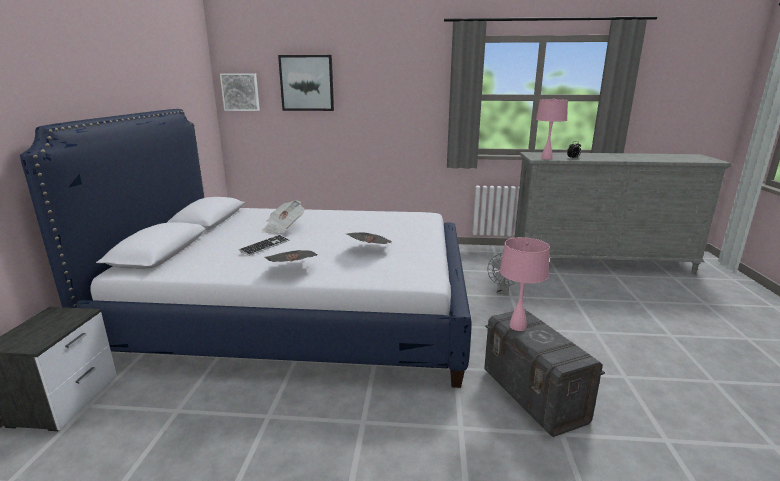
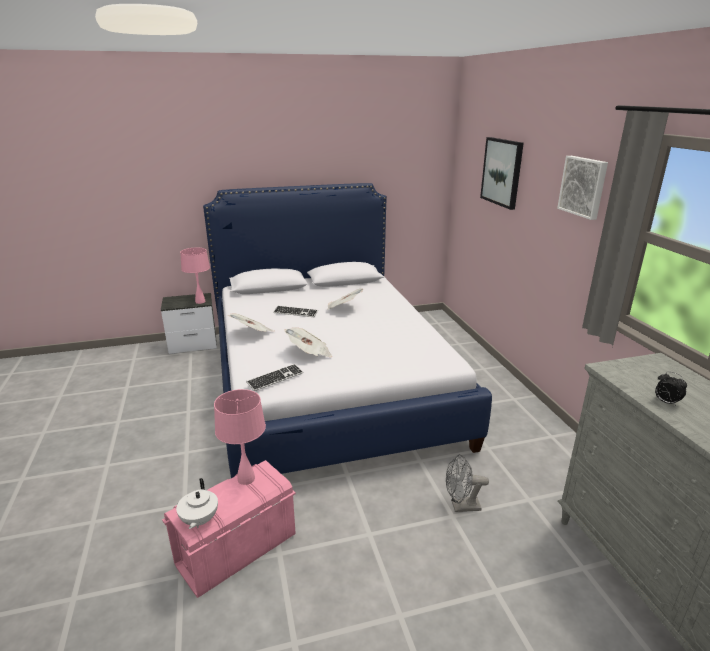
camera: 70 degrees right, 5 degrees up
(240, 92) = (464, 171): picture -> picture (583, 186)
(412, 267) = (275, 378): none -> keyboard
(533, 396) = (236, 550): grey storage box -> pink storage box
(546, 158) = (622, 377): pink table lamp -> pink table lamp (200, 302)
(573, 353) = (199, 520): none -> white teapot

